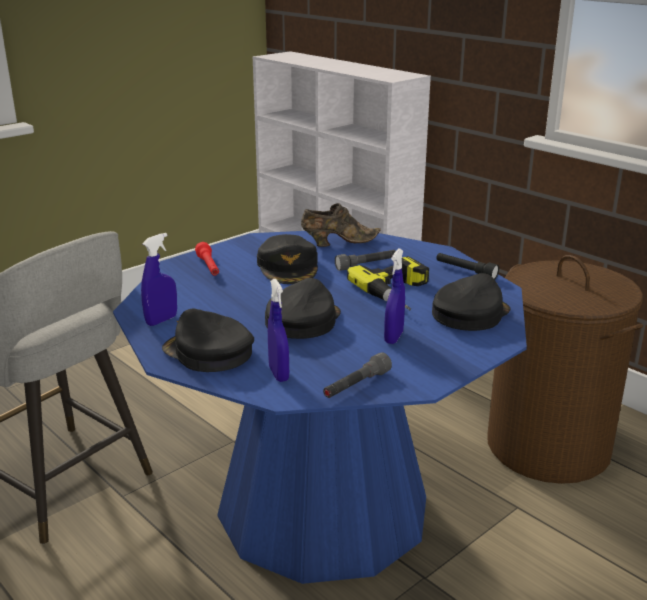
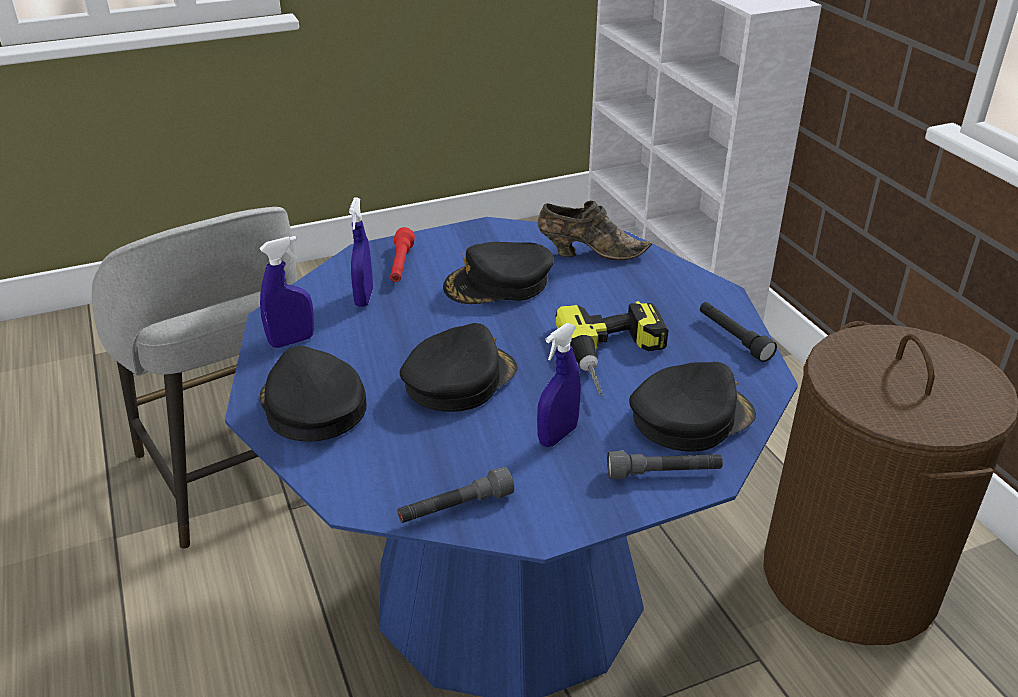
camera: 20 degrees right, 10 degrees up
(278, 374) = (372, 463): blue spray bottle -> blue spray bottle (364, 298)
(288, 267) = (498, 284): black cap -> black cap turned 60 degrees clockwise
(366, 265) = (602, 300): grey flashlight -> grey flashlight (663, 473)

